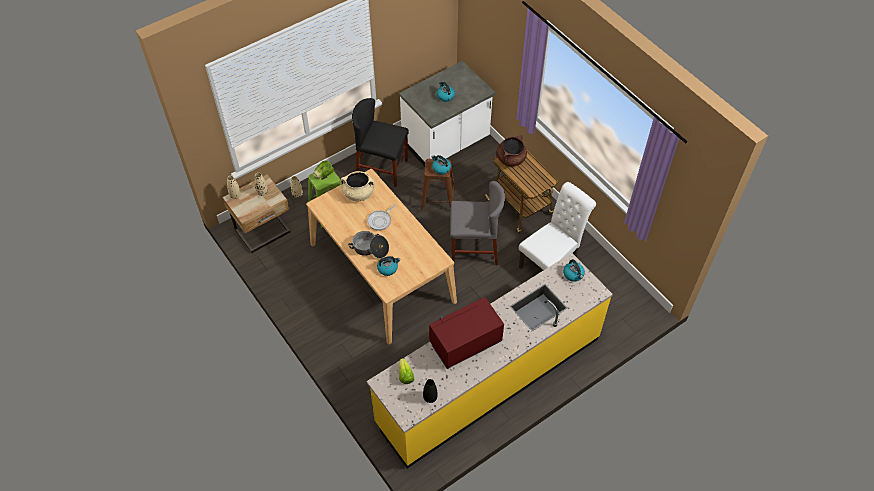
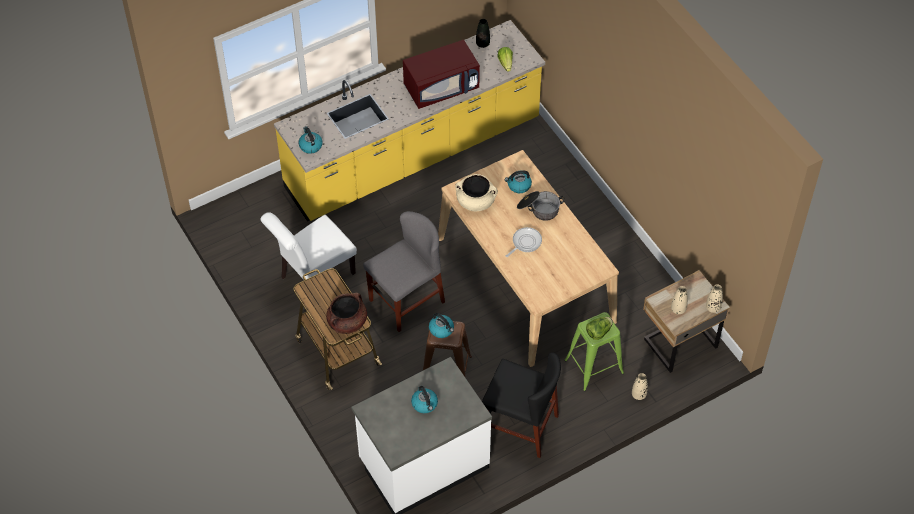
camera: 175 degrees left, 0 degrees up
(358, 194) = (552, 279): beige cooking pot -> beige cooking pot (476, 201)
(474, 248) = (406, 301): grey chair -> grey chair turned 135 degrees clockwise

